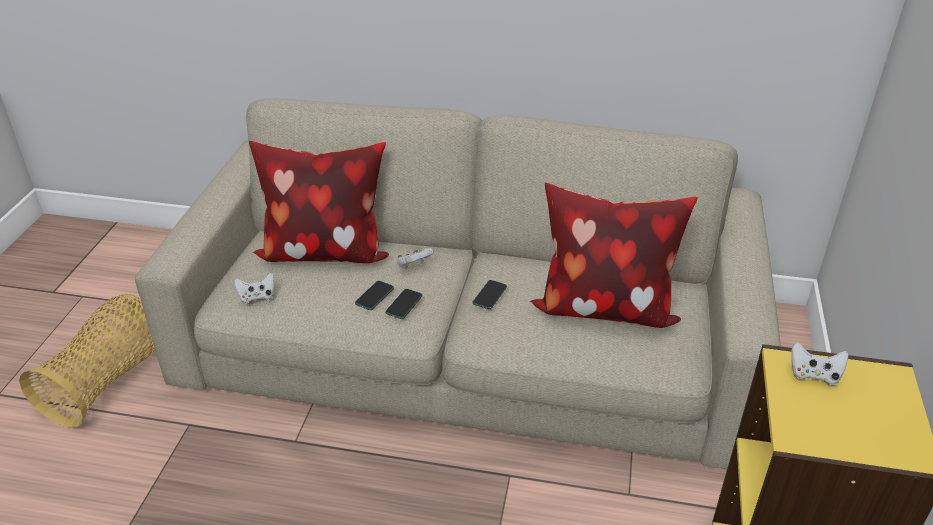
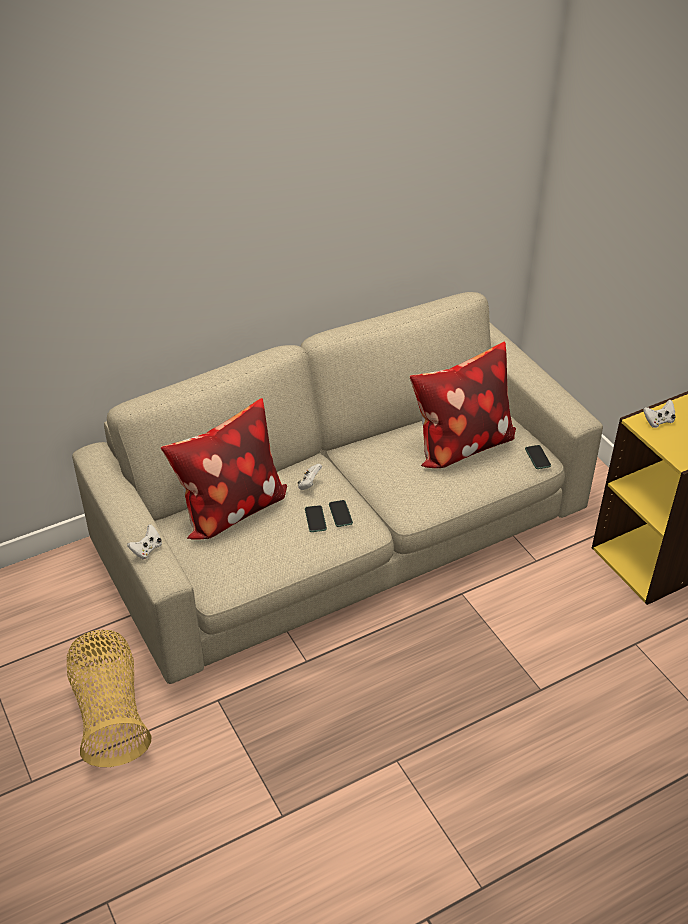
camera: 40 degrees left, 5 degrees up
(257, 297) = (235, 567): white game controller -> white game controller (147, 550)
(489, 295) = (384, 476): phone -> phone (537, 457)

